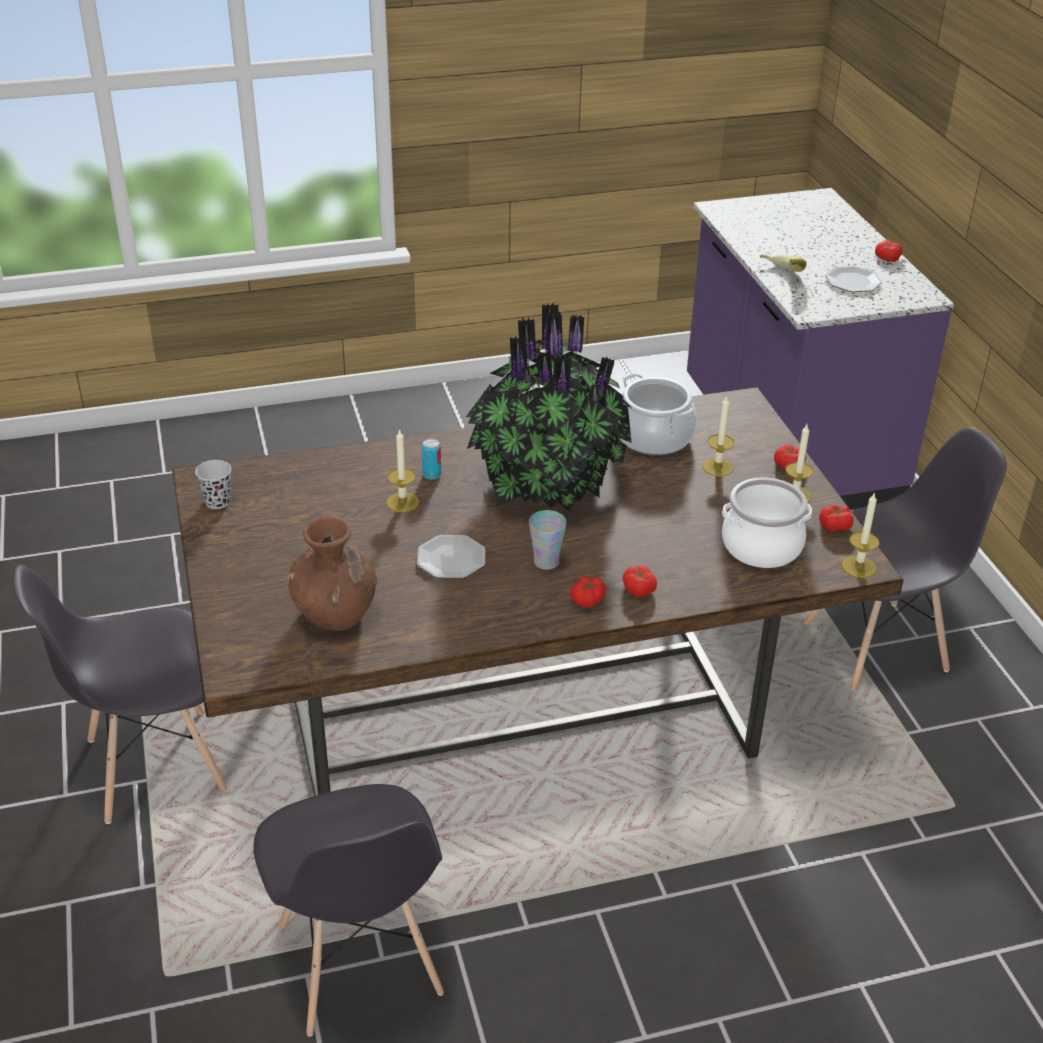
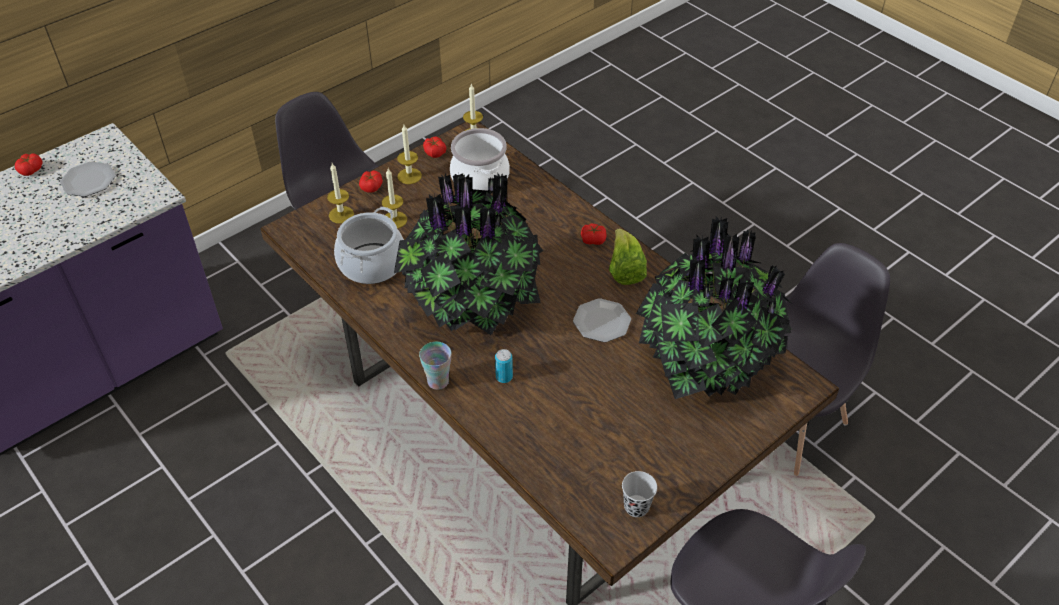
camera: 115 degrees left, 10 degrees up
(335, 613) = (706, 359): brown vase -> potted plant
(402, 502) = (553, 379): candle -> candle (341, 215)
(517, 605) = (625, 270): none -> lettuce
(546, 562) = (568, 272): cup -> cup (438, 381)
(638, 589) = (565, 220): tomato -> none
(779, 275) = (88, 226): banana -> none

